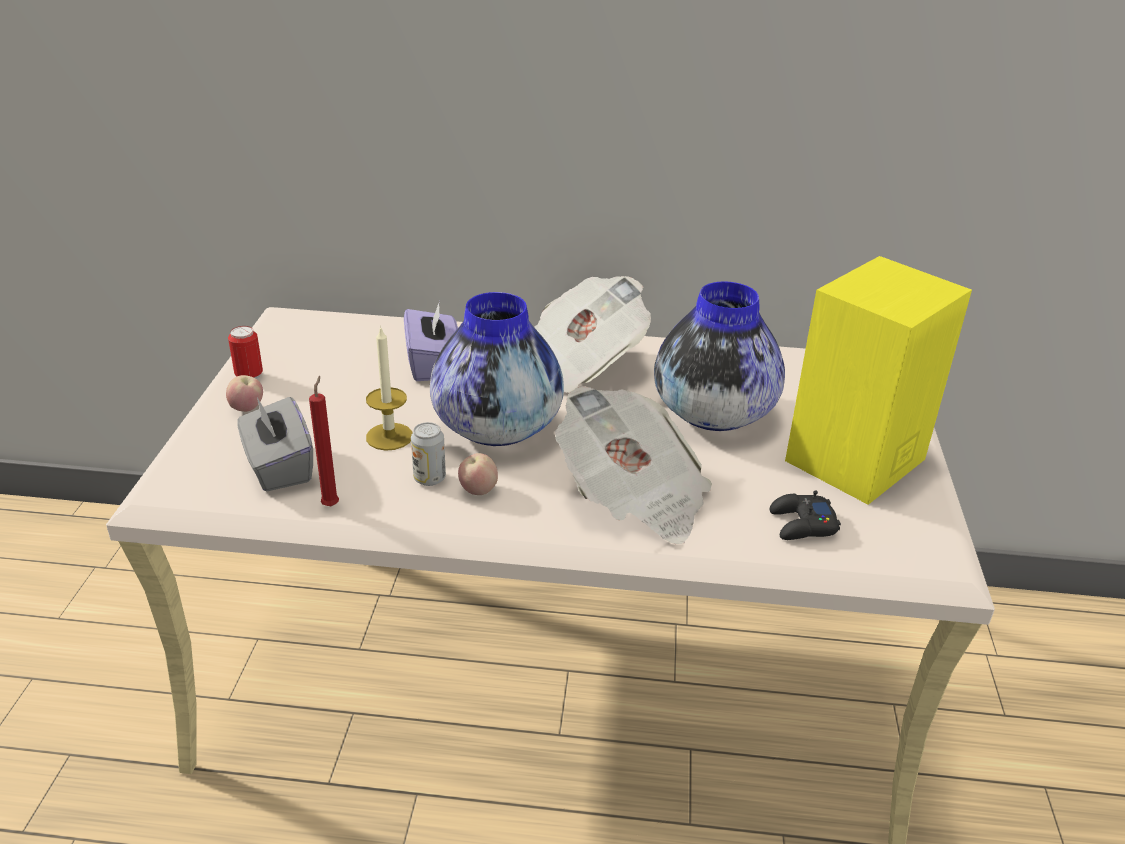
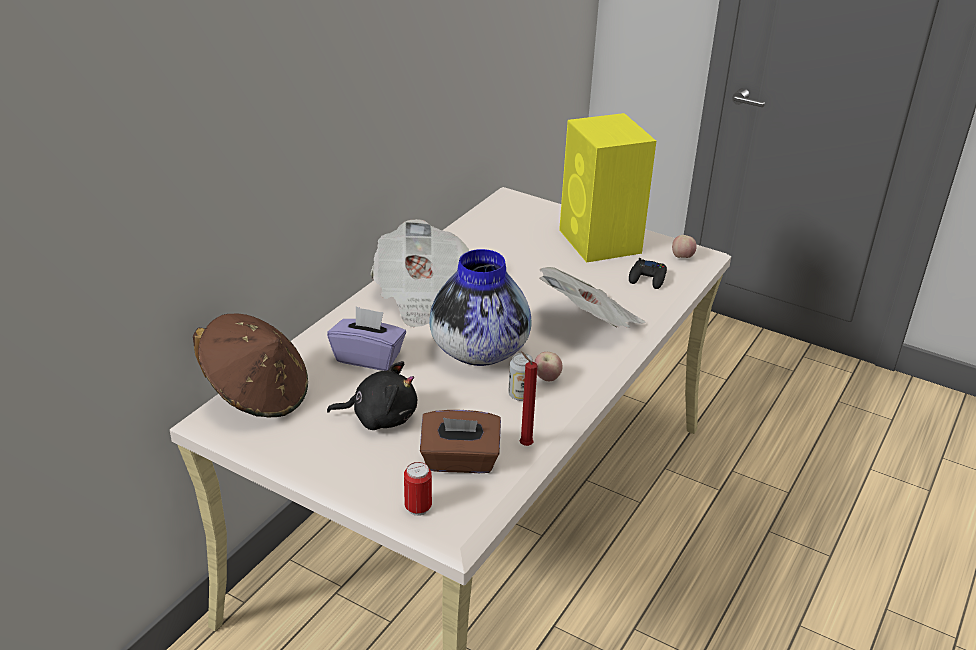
camera: 65 degrees left, 0 degrees up
(247, 409) = (361, 464): apple -> apple (682, 257)
(249, 376) = (307, 454): can -> can (418, 508)
(279, 467) = (460, 461): grey tissue box -> brown tissue box
(329, 326) = (257, 395): none -> brown hat
(331, 399) = (380, 417): none -> black plush toy
(389, 436) = (455, 400): candle -> none
(713, 414) = (522, 268): vase -> none

